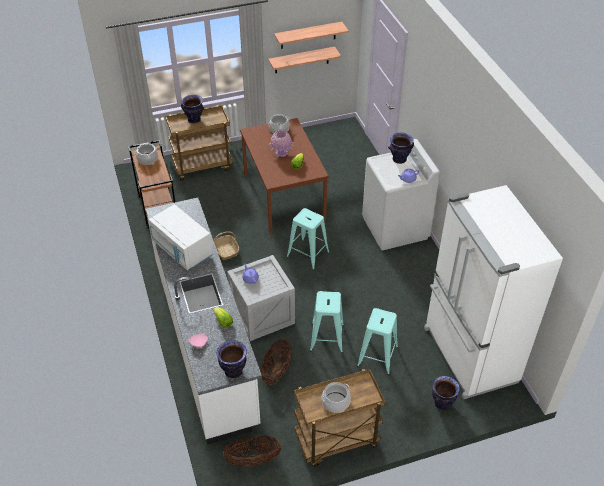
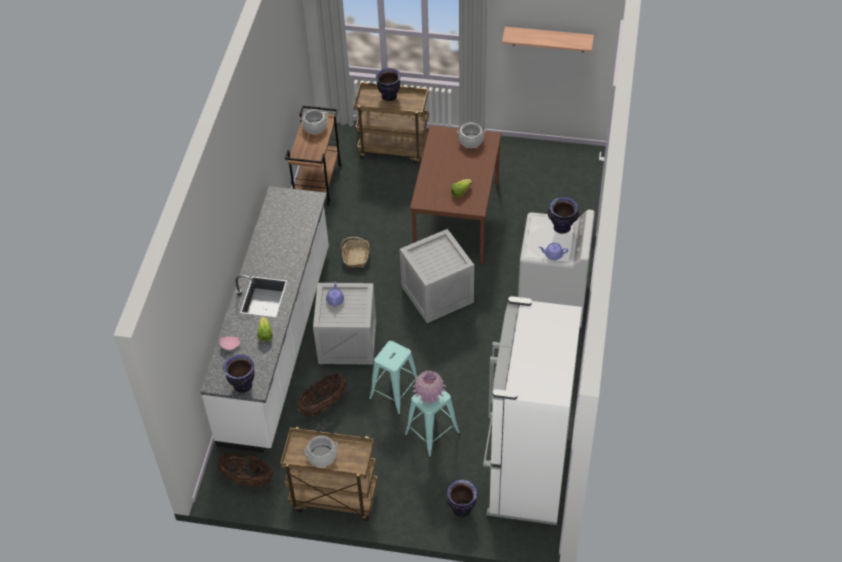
camera: 30 degrees right, 5 degrees up
(182, 249) = (275, 244): white microwave -> none
(281, 153) = (453, 170): pink vase -> pink vase (429, 396)
(301, 60) = (538, 64): shelf -> none
(308, 254) = (437, 295): turquoise stool -> crate

